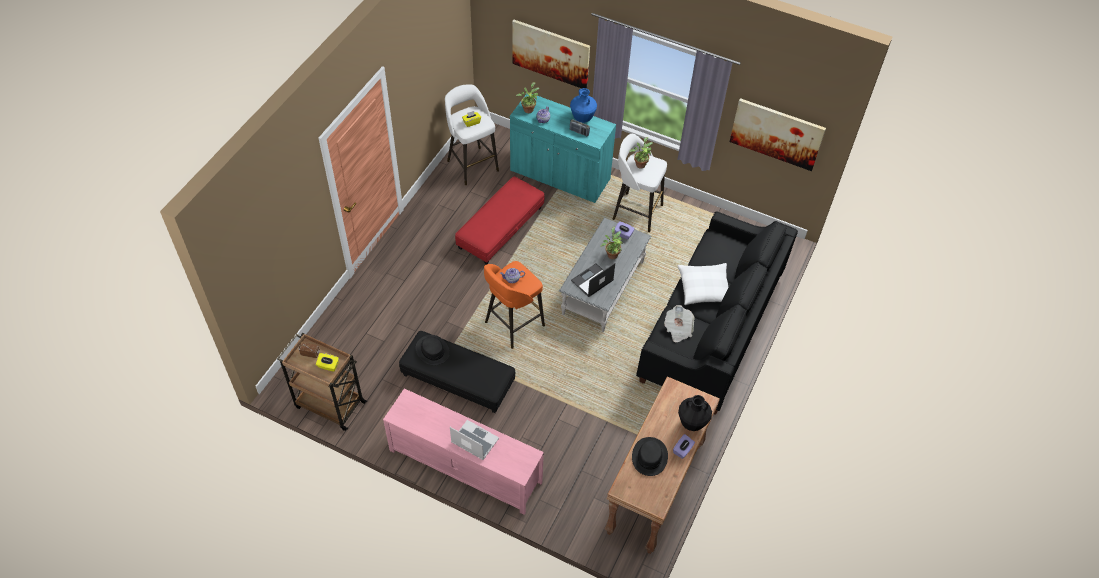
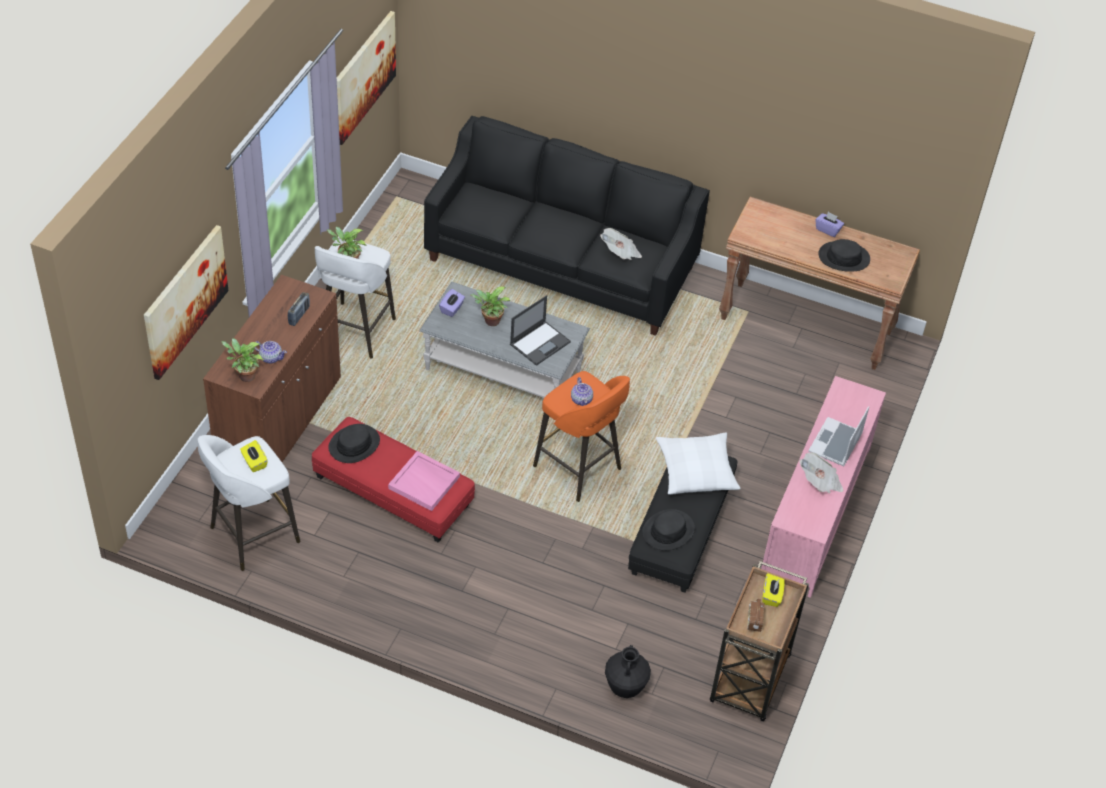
camera: 95 degrees left, 5 degrees down
(438, 424) = (820, 482): none -> newspaper
(484, 226) = (425, 482): none -> pink tray
(517, 193) = (354, 444): none -> black hat
(560, 175) = (279, 420): turquoise cabinet -> brown cabinet
(582, 118) = (268, 312): blue vase -> none
(592, 280) = (540, 343): laptop -> laptop turned 90 degrees counterclockwise
(691, 423) = (790, 220): black vase -> black vase (625, 688)
(704, 288) = (549, 226): white pillow -> white pillow (696, 470)

